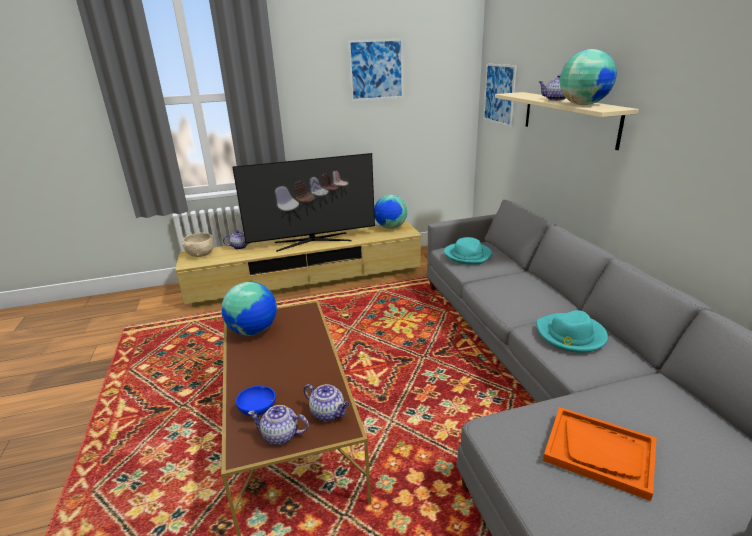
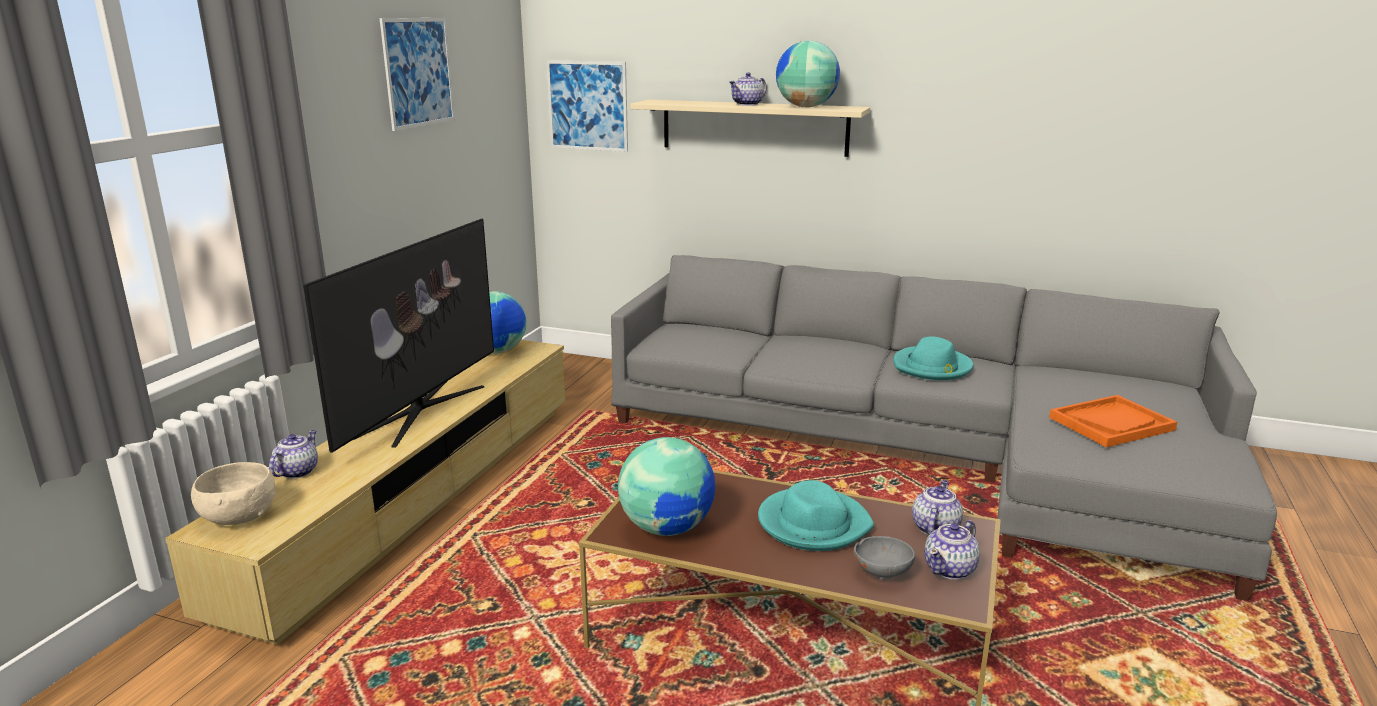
camera: 55 degrees left, 5 degrees down
(258, 410) = (882, 571): blue bowl -> grey bowl
(328, 413) = (935, 528): teapot -> teapot turned 45 degrees counterclockwise
(468, 255) = (693, 341): turquoise hat -> turquoise hat (813, 523)

